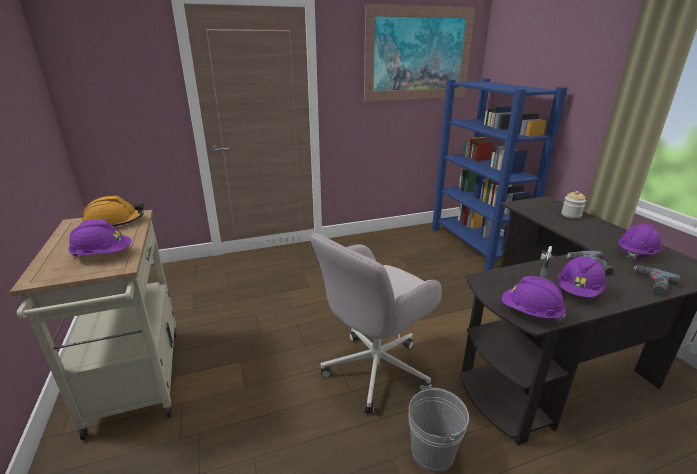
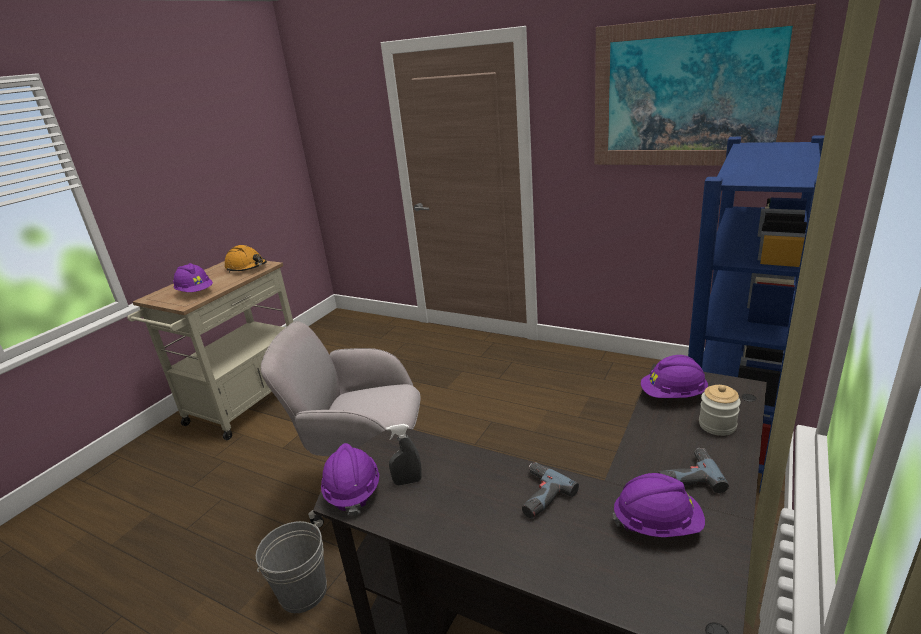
camera: 50 degrees right, 0 degrees up
(578, 291) = (447, 507): purple hard hat -> purple hard hat (673, 395)
(651, 284) = (555, 563): power drill -> power drill (686, 475)

